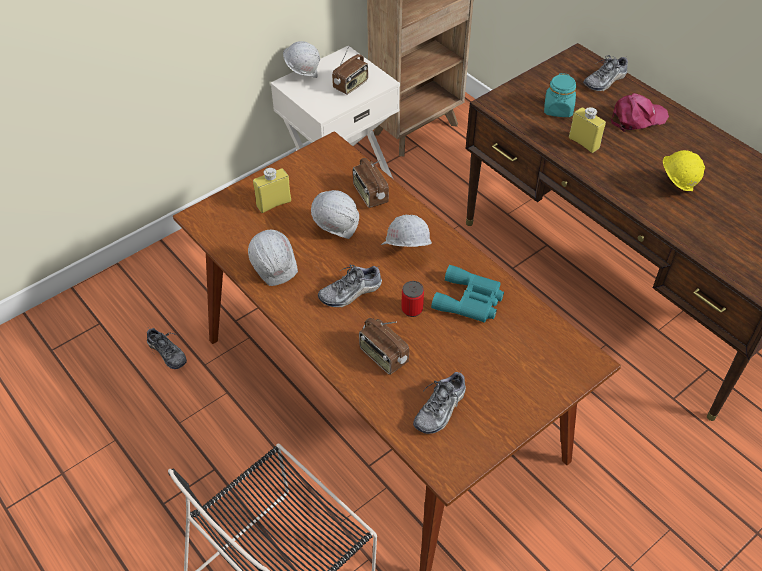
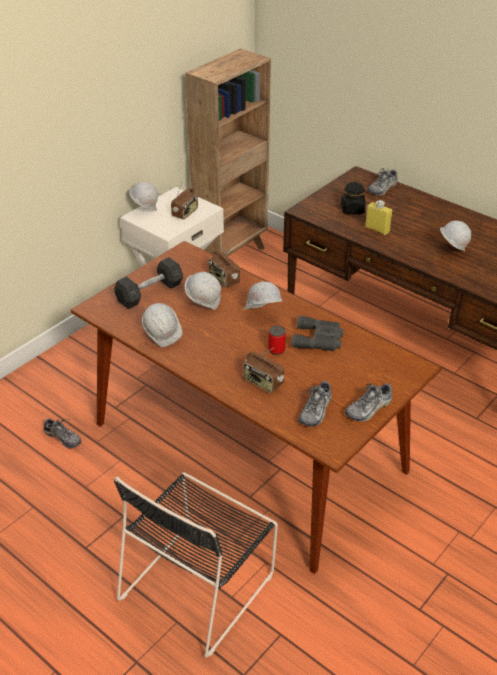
camera: 10 degrees left, 10 degrees down
(274, 203) = (150, 293): yellow bottle -> grey dumbbell
(350, 292) = (226, 344): shoe -> shoe (369, 408)
(470, 301) = (319, 339): turquoise binoculars -> grey binoculars
(558, 109) = (352, 210): turquoise jar -> black jar
(637, 118) = (412, 210): pink cap -> none
(675, 188) = (451, 251): yellow hard hat -> white hard hat

